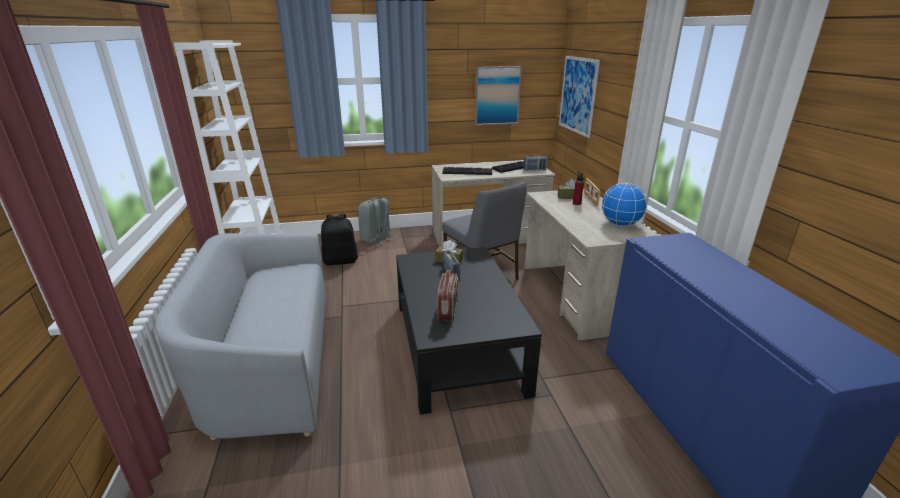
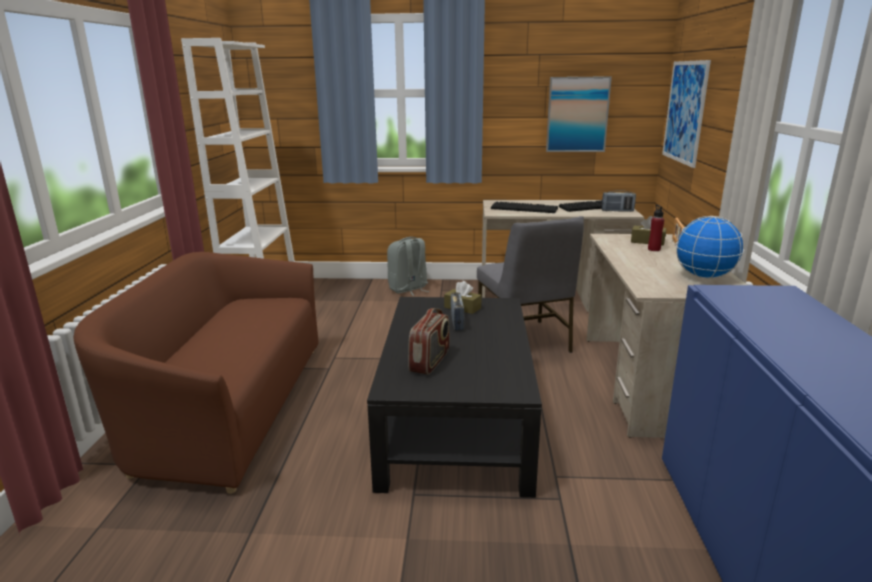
camera: 15 degrees right, 5 degrees down
(270, 361) = (226, 406): grey sofa -> brown sofa
(340, 261) = (355, 309): black backpack -> none

